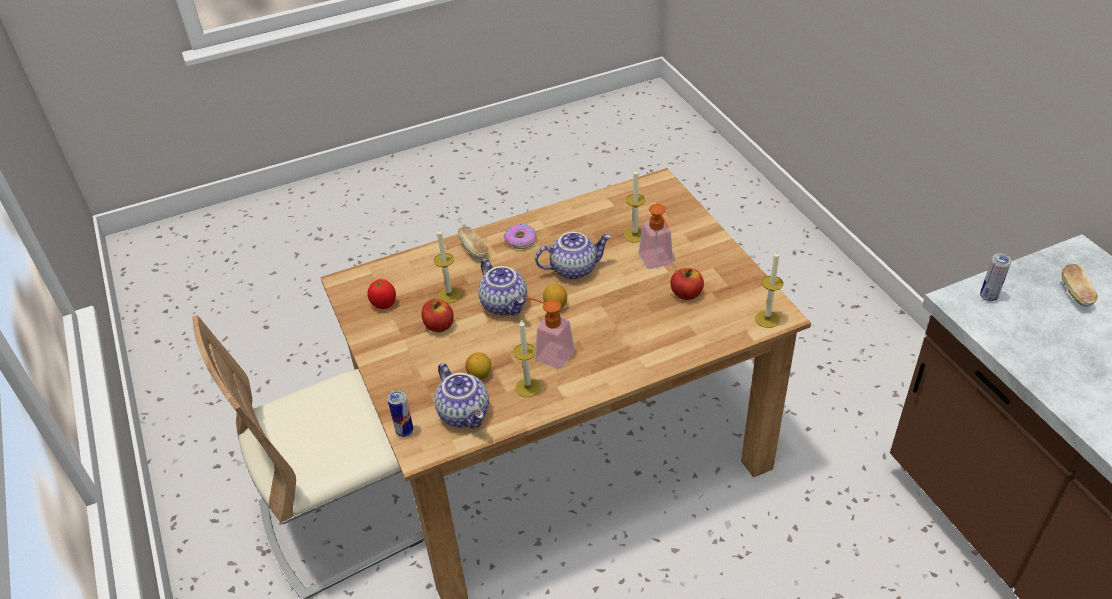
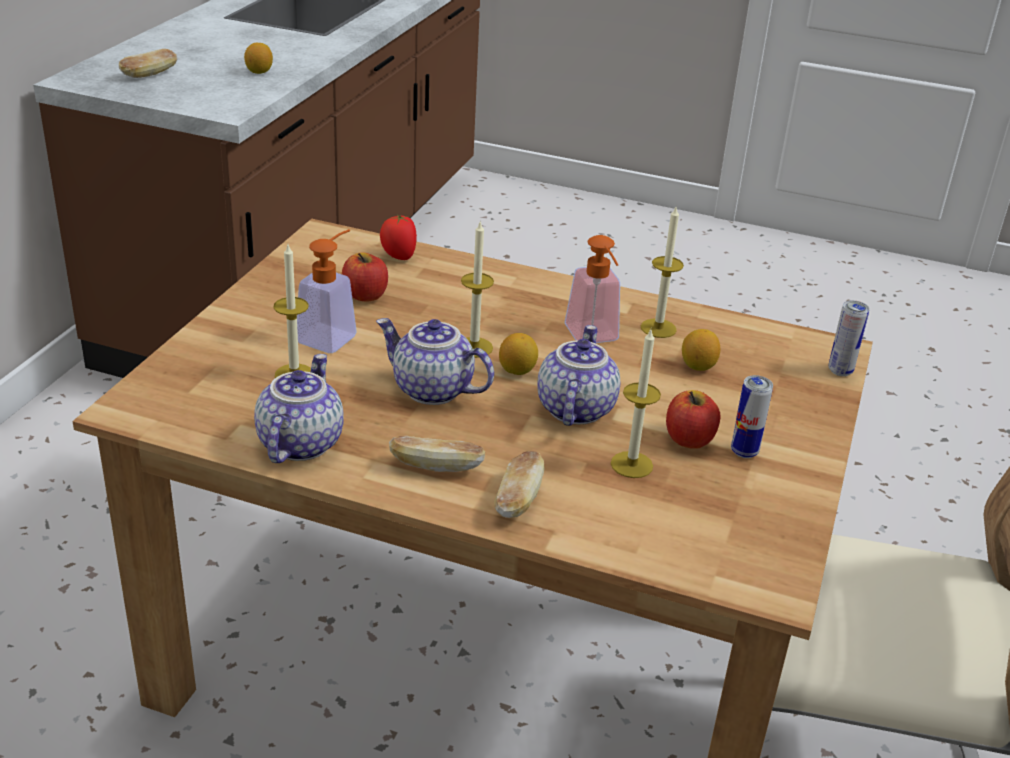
camera: 140 degrees left, 10 degrees down
(383, 305) = (741, 513): tomato -> tomato (398, 257)
(465, 413) = (754, 347): teapot -> teapot (298, 443)
(520, 240) = (436, 467): donut -> bread
(767, 319) = (340, 239): candle -> candle (474, 347)
(988, 297) = (204, 102): can -> can (744, 451)
(1052, 356) = (259, 72): none -> lemon

